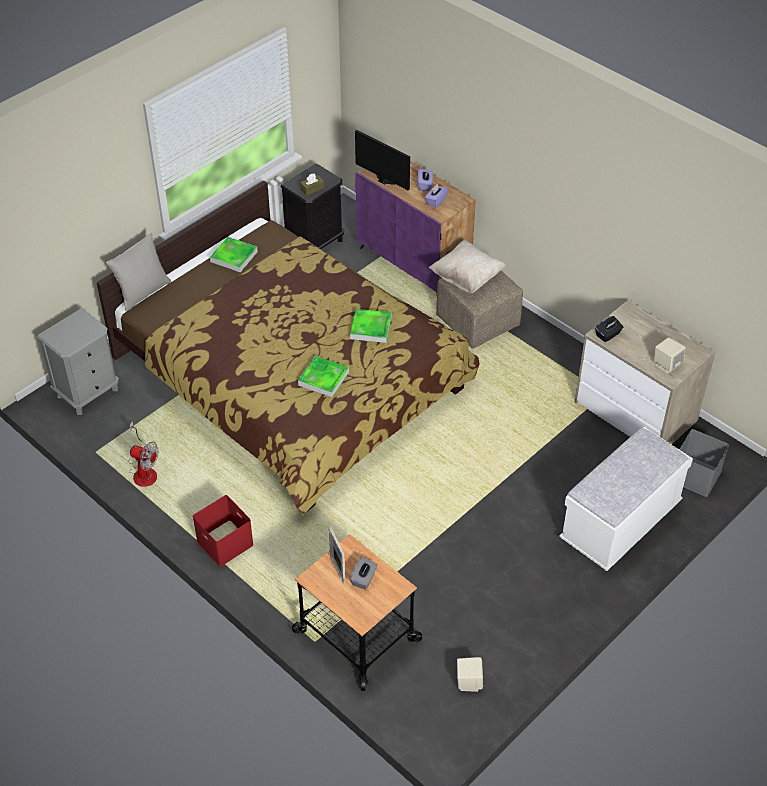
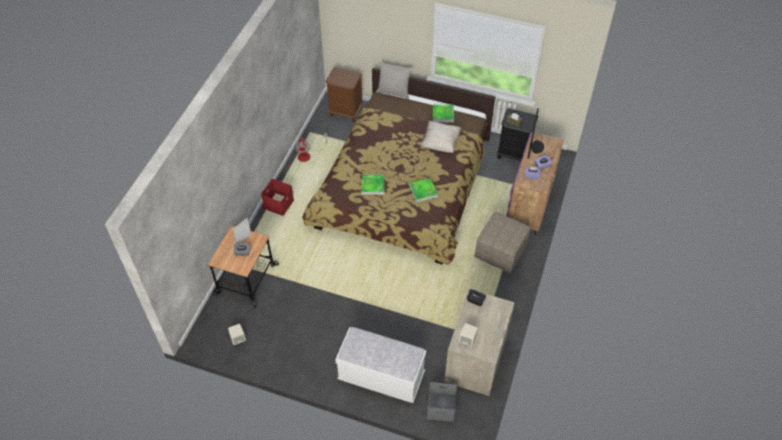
camera: 65 degrees right, 5 degrees up
(87, 392) = (345, 112): grey nightstand -> brown nightstand
(466, 278) = (503, 223): beige pillow -> beige pillow (440, 143)

